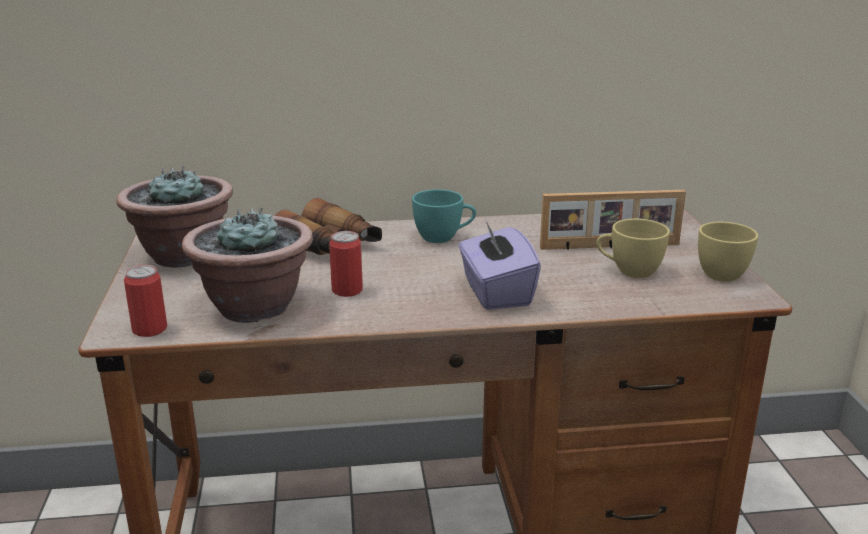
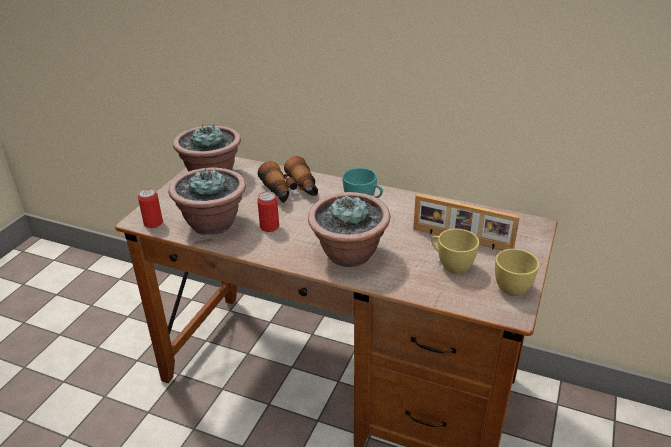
camera: 30 degrees right, 10 degrees up
(495, 292) = (349, 255): purple tissue box -> potted plant

